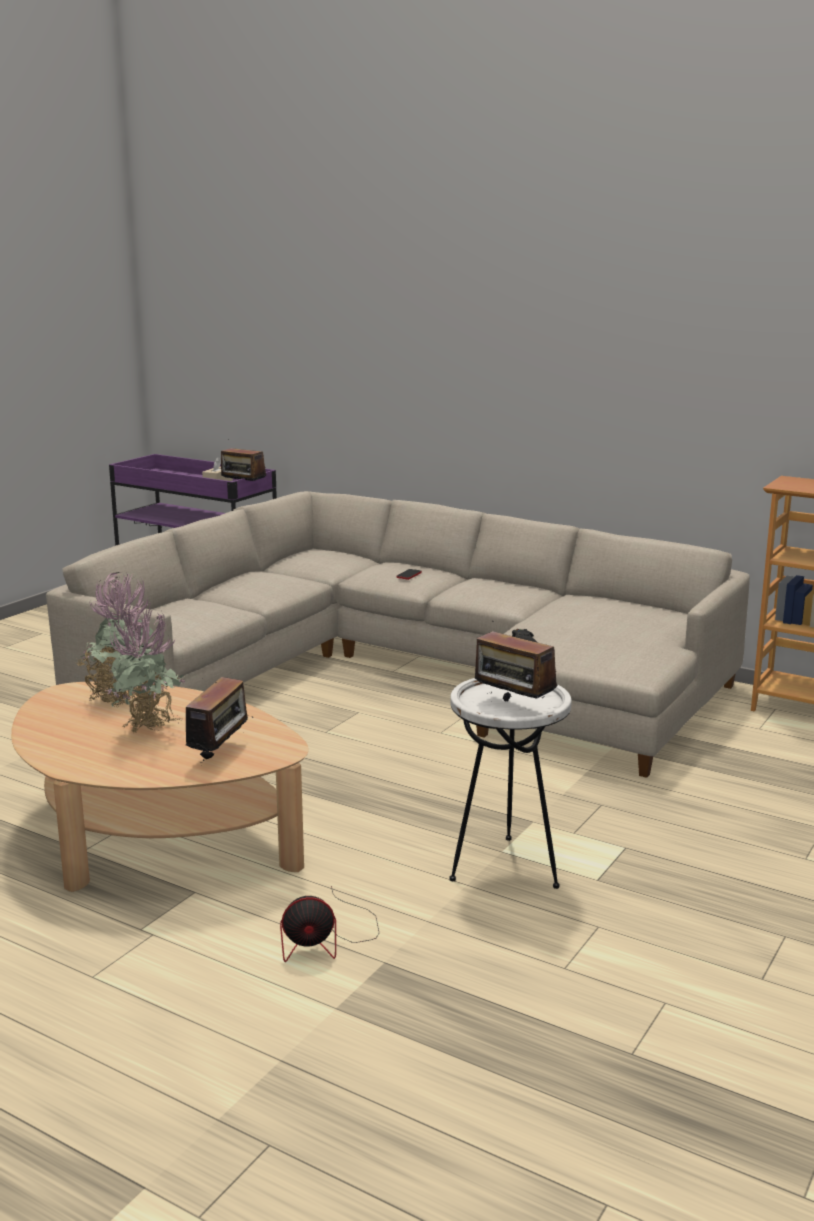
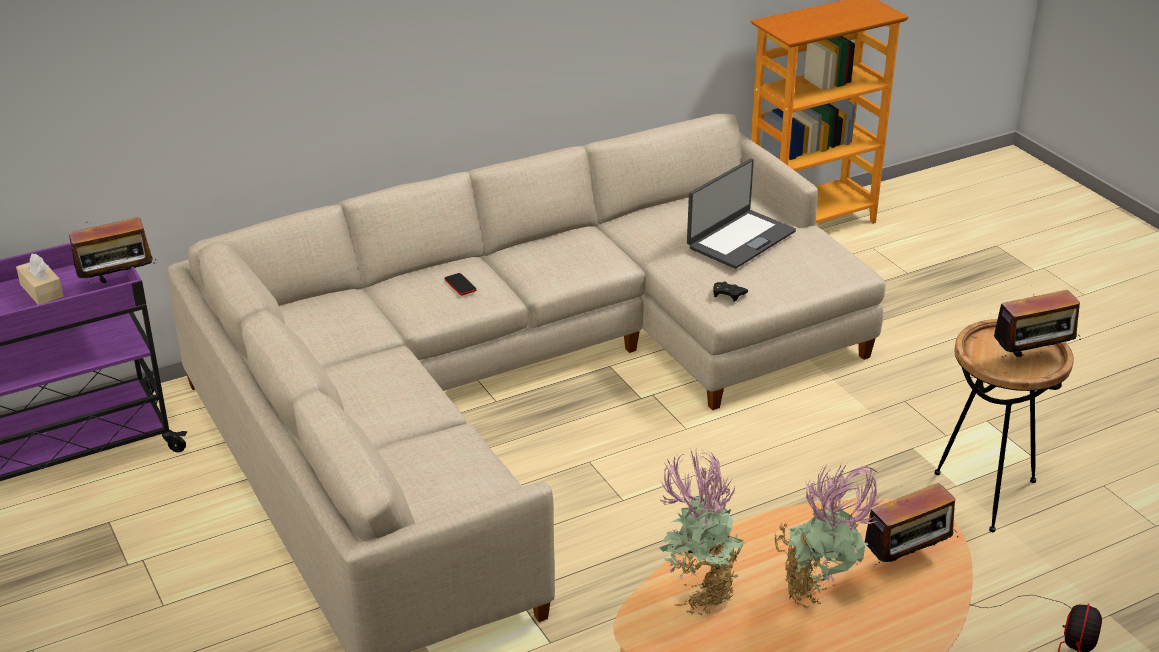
camera: 60 degrees left, 15 degrees up
(220, 754) = (907, 560): radio -> radio turned 105 degrees clockwise
(506, 868) = (987, 494): white side table -> brown side table
(606, 626) = (740, 239): none -> laptop

